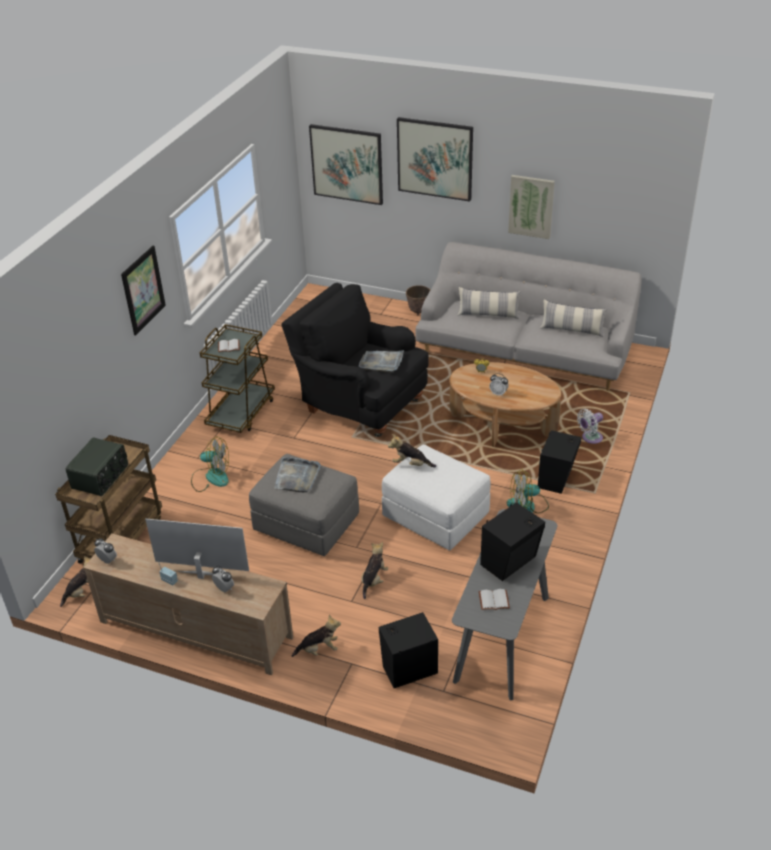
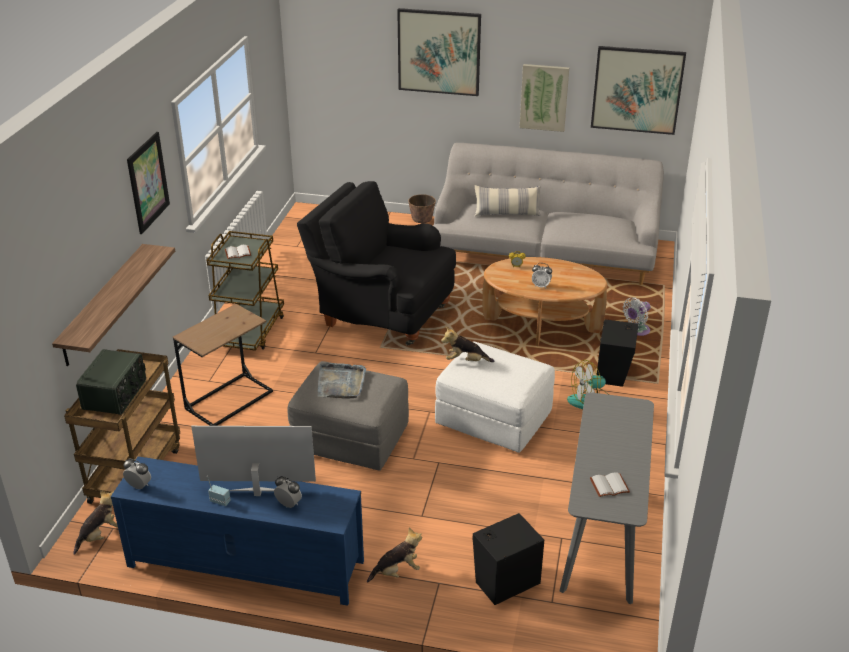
camera: 10 degrees left, 5 degrees down
(96, 398) = (103, 304): none -> shelf
(195, 629) = (245, 563): beige tv stand -> blue tv stand
(211, 477) = (229, 400): fan -> brown side table
(347, 164) = (341, 64): picture -> picture (637, 90)
(374, 580) = (442, 491): plush toy -> none
(381, 362) = (408, 262): grey tray -> none
(511, 561) = (615, 444): black speaker -> none
(571, 330) = (598, 223): pillow -> none

